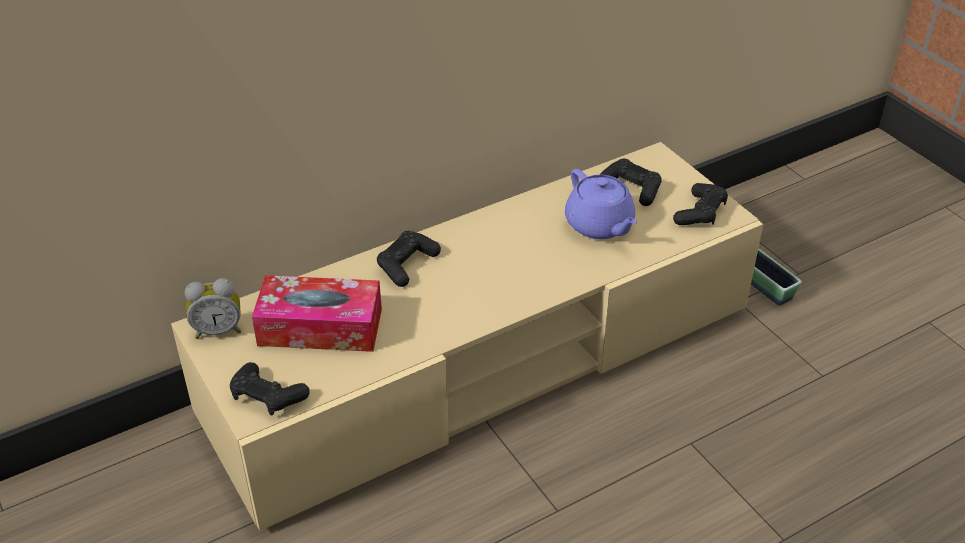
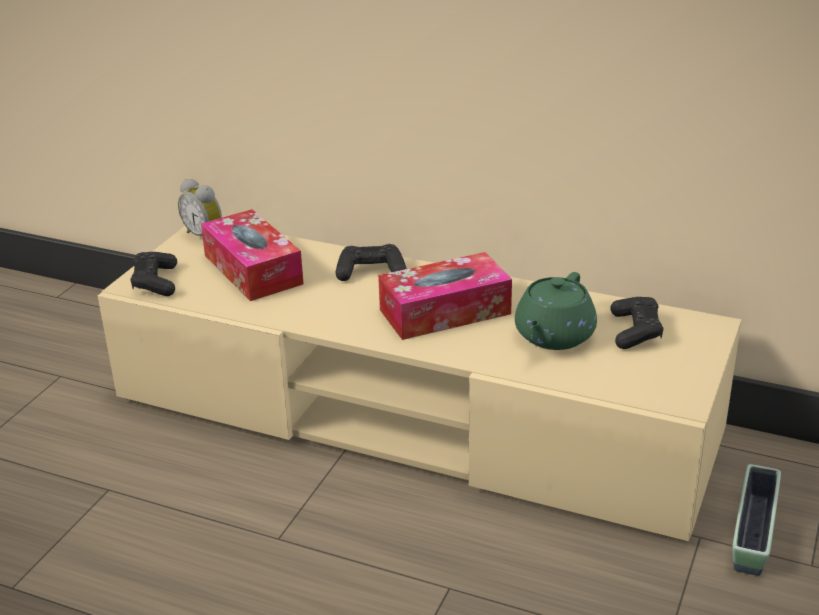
camera: 55 degrees right, 10 degrees down
(511, 257) = (445, 312): none -> tissue box
(600, 225) = (553, 336): purple teapot -> green teapot
(700, 213) = (659, 383): black game controller -> none

